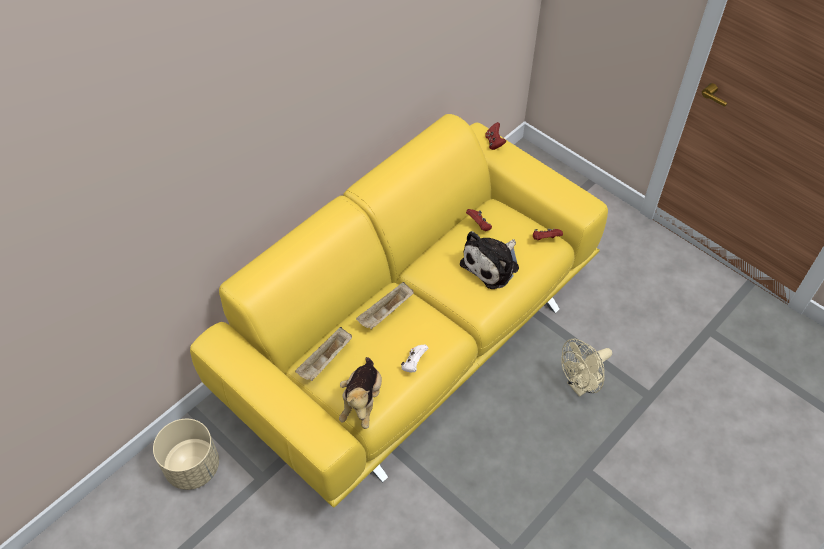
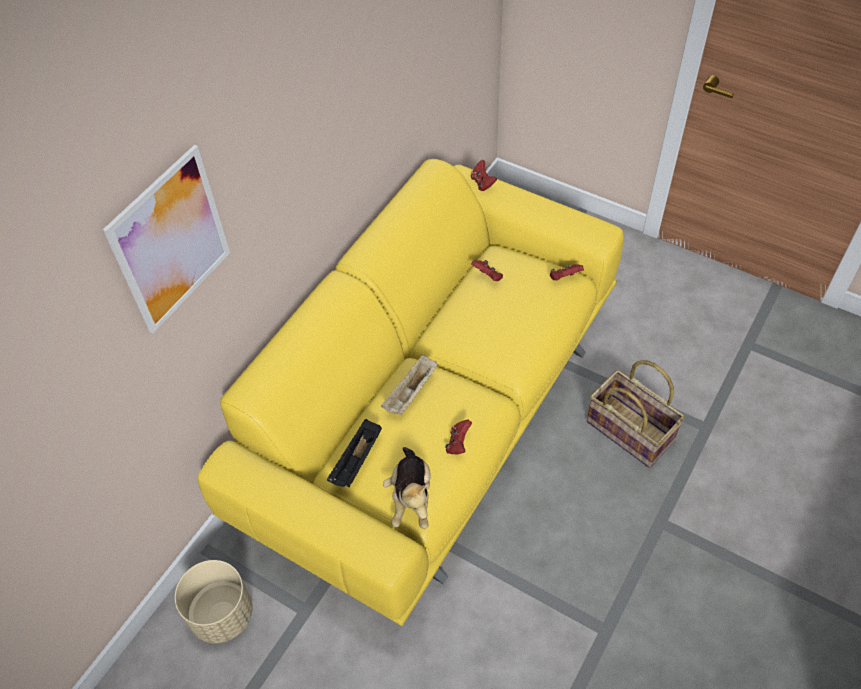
camera: 10 degrees left, 0 degrees up
(191, 147) = (171, 241): none -> picture
(325, 361) = (357, 461): beige tray -> black tray
(414, 363) = (458, 443): white game controller -> red game controller
(492, 264) = (514, 316): plush toy -> none
(581, 385) = (631, 430): beige fan -> basket

